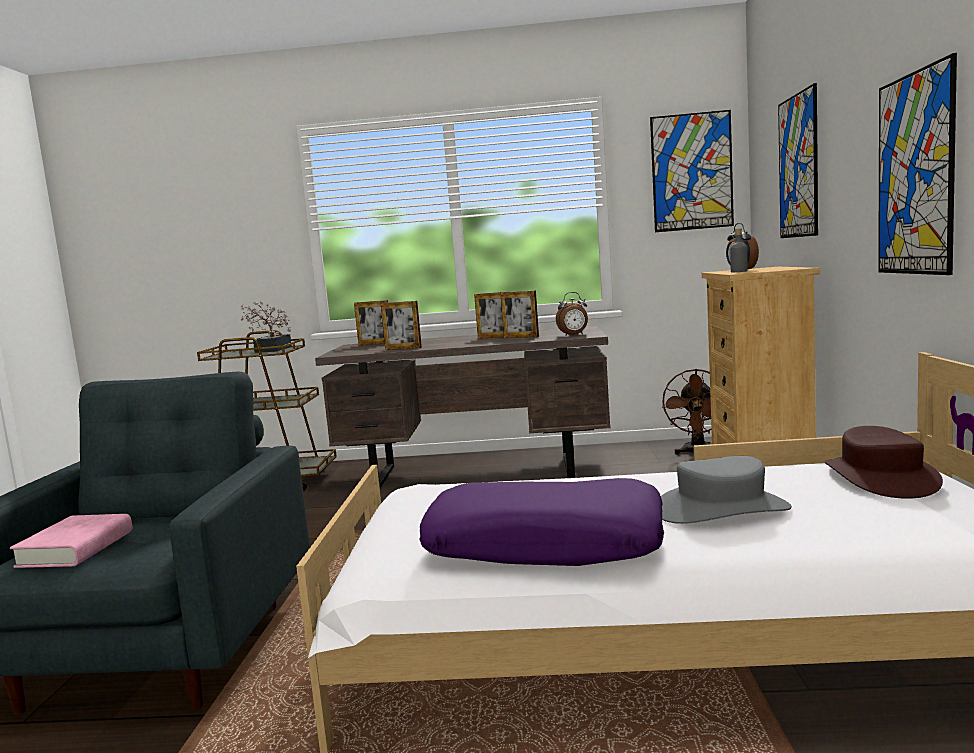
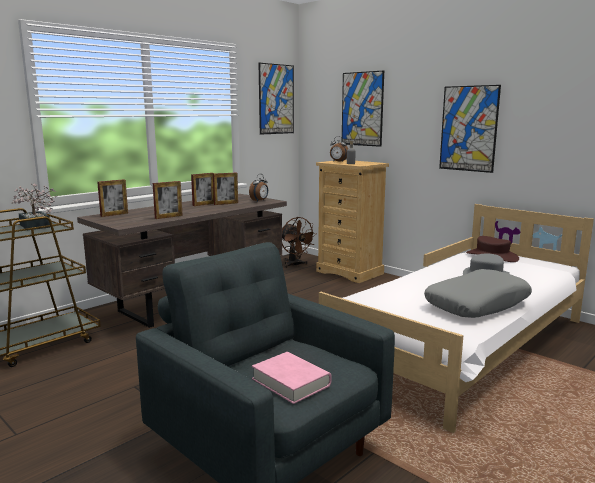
camera: 50 degrees left, 5 degrees up
(545, 544) = (477, 304): purple pillow -> grey pillow

